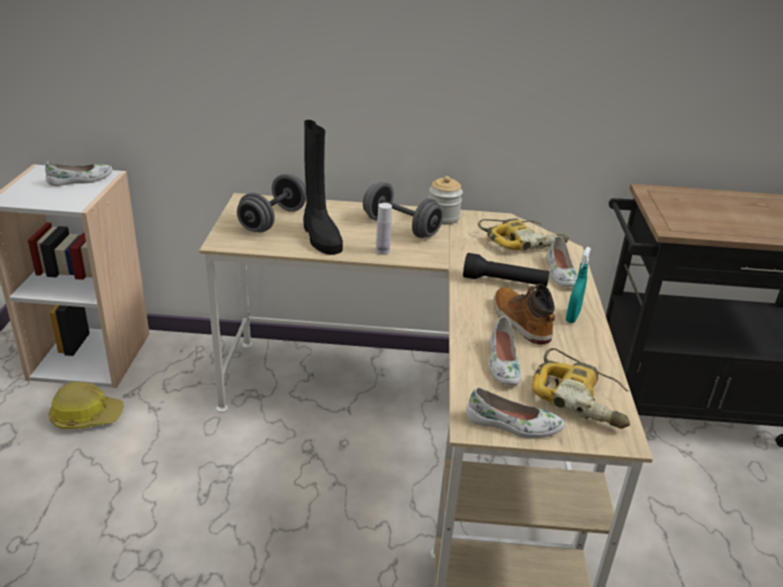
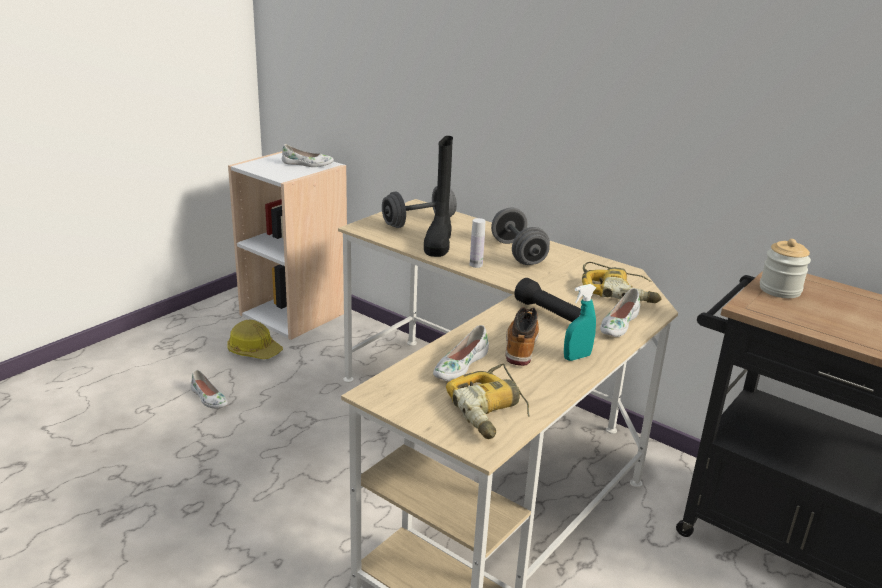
camera: 35 degrees right, 5 degrees down
(443, 218) = (567, 256): jar -> jar (780, 290)
(513, 425) = (404, 404): white shoe -> white shoe (208, 398)

